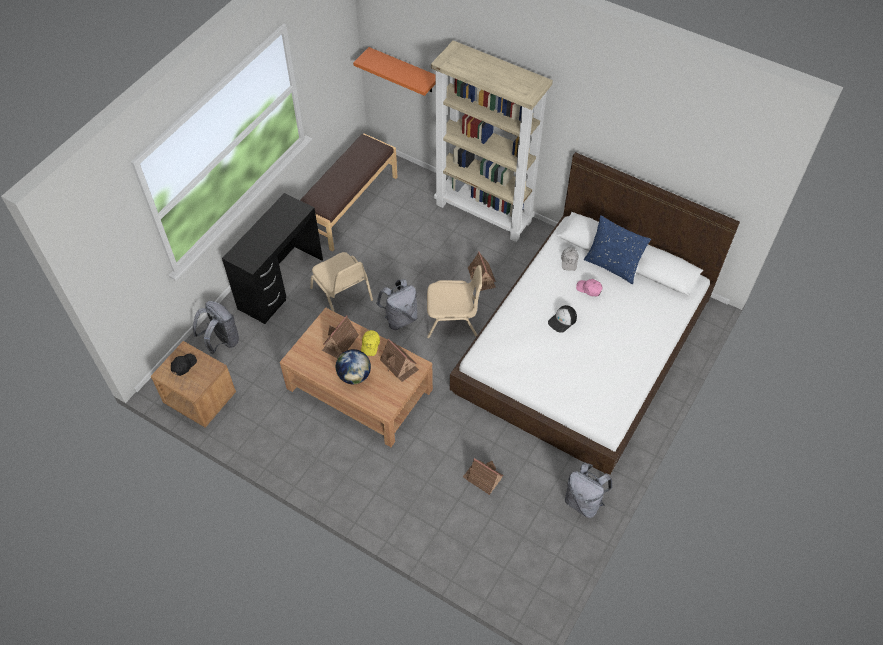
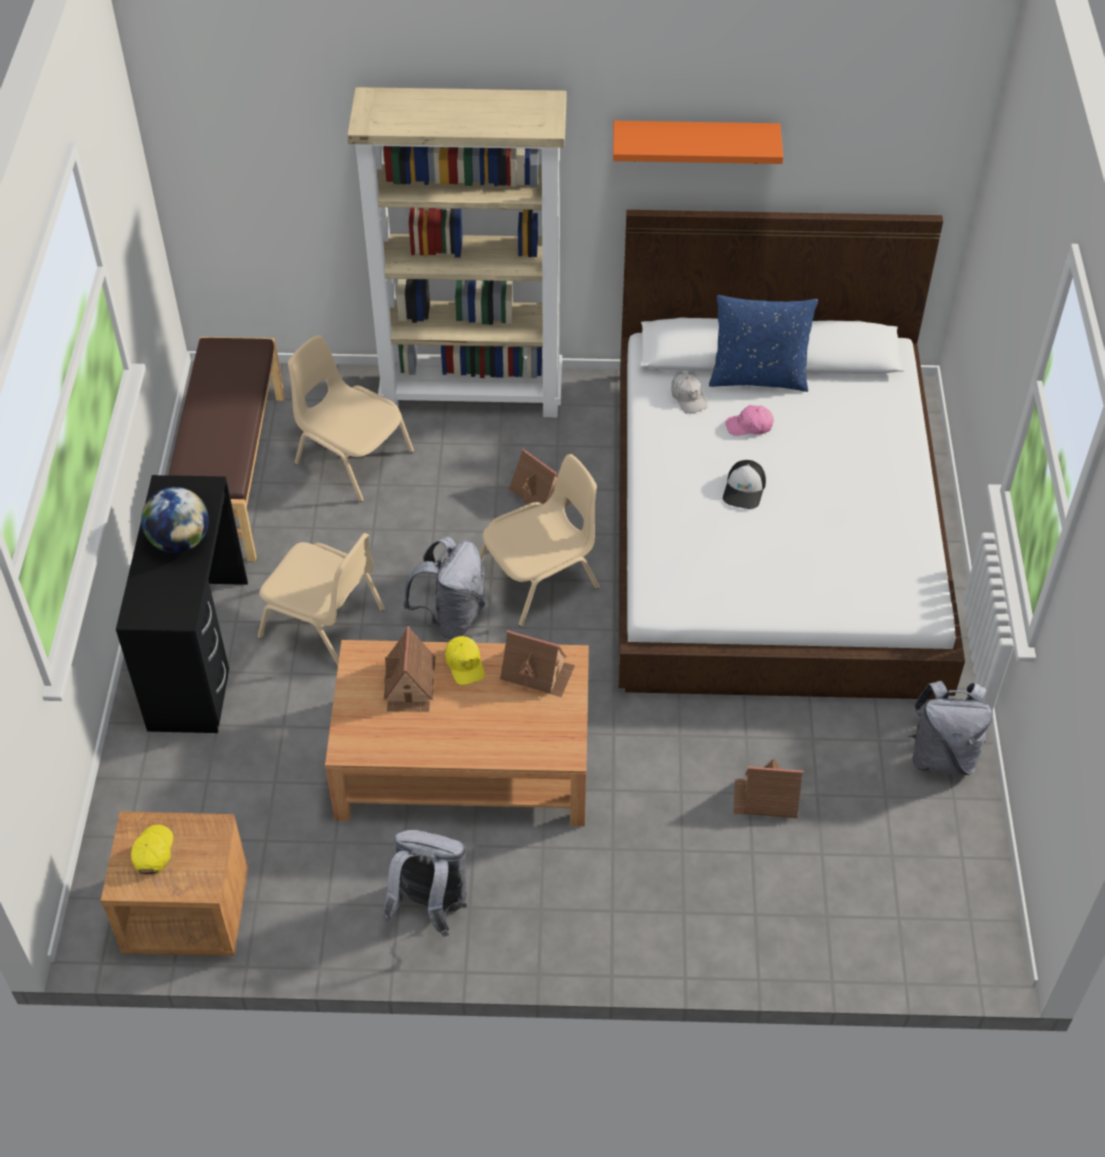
camera: 30 degrees left, 5 degrees down
(183, 365) = (153, 852): black cap -> yellow cap
(221, 341) = (157, 798): grey backpack -> grey backpack (430, 907)
(354, 375) = (474, 725): globe -> globe (180, 541)
(404, 70) = (254, 187): orange shelf -> orange shelf (695, 141)
(408, 220) = (352, 457): none -> beige chair

